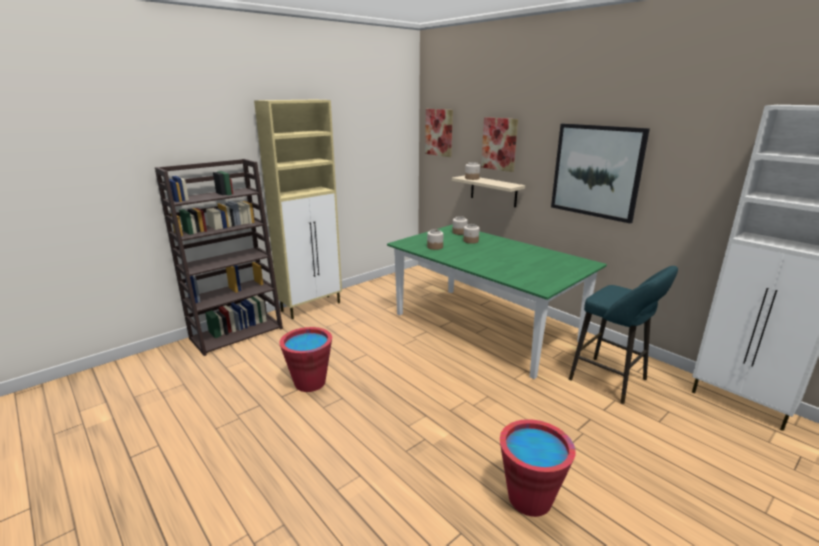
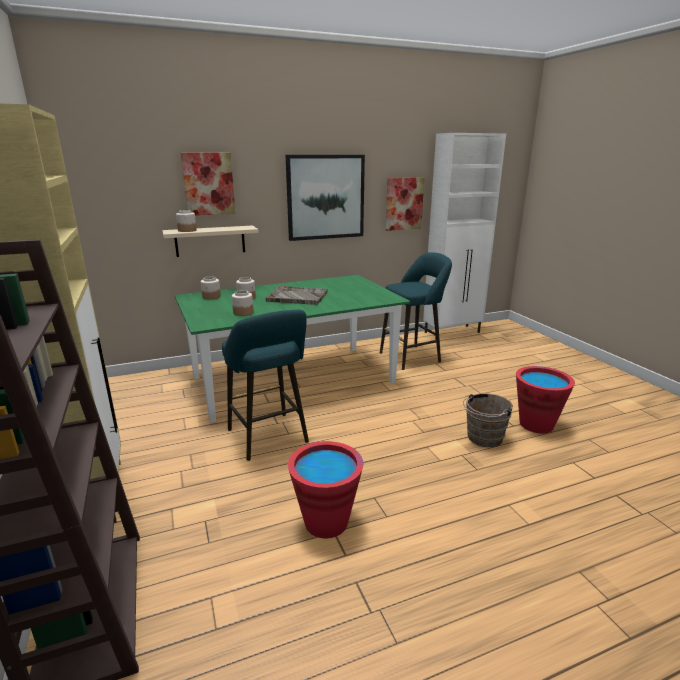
camera: 70 degrees left, 0 degrees up
(391, 339) = (269, 438): none -> turquoise stool
(439, 132) = (95, 179): picture -> picture (404, 204)
(464, 452) = (483, 438): none -> brown bucket
(494, 254) = (296, 296): none -> grey tray

